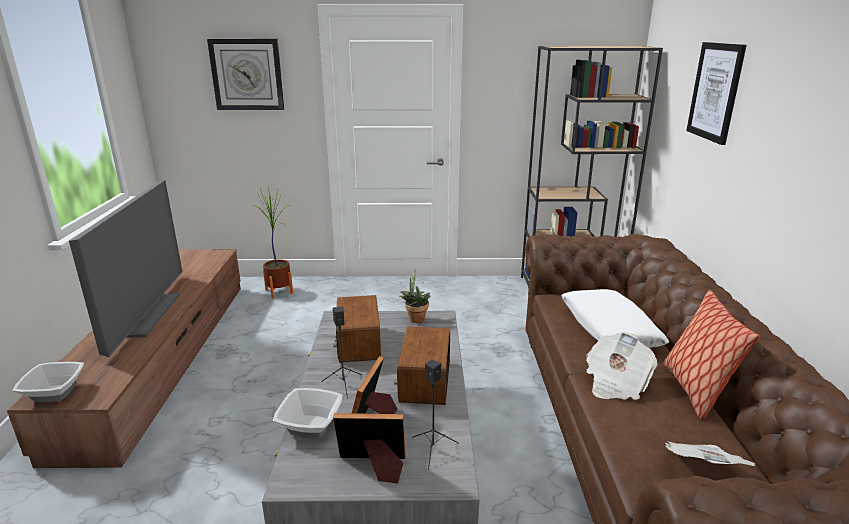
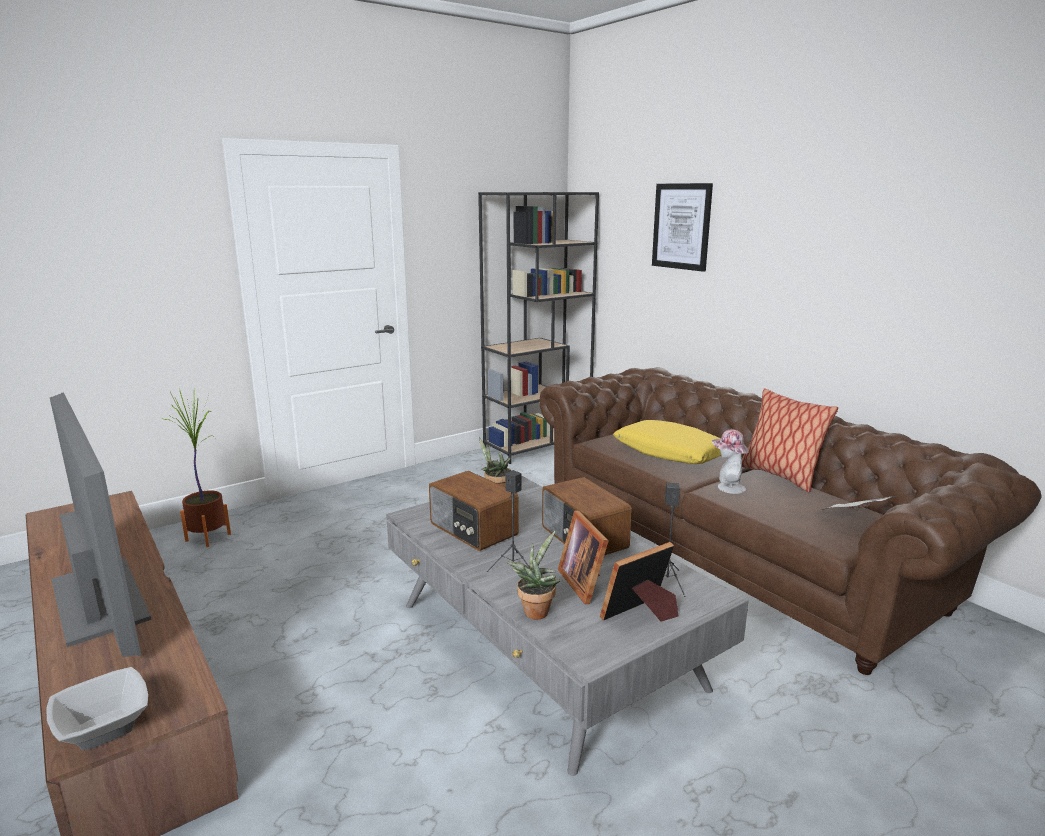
camera: 35 degrees left, 5 degrees down
(247, 74) = (120, 234): wall clock -> none
(309, 426) = (536, 610): bowl -> potted plant
(609, 329) = (670, 453): white pillow -> yellow pillow
(615, 382) = (727, 487): newspaper -> hat

